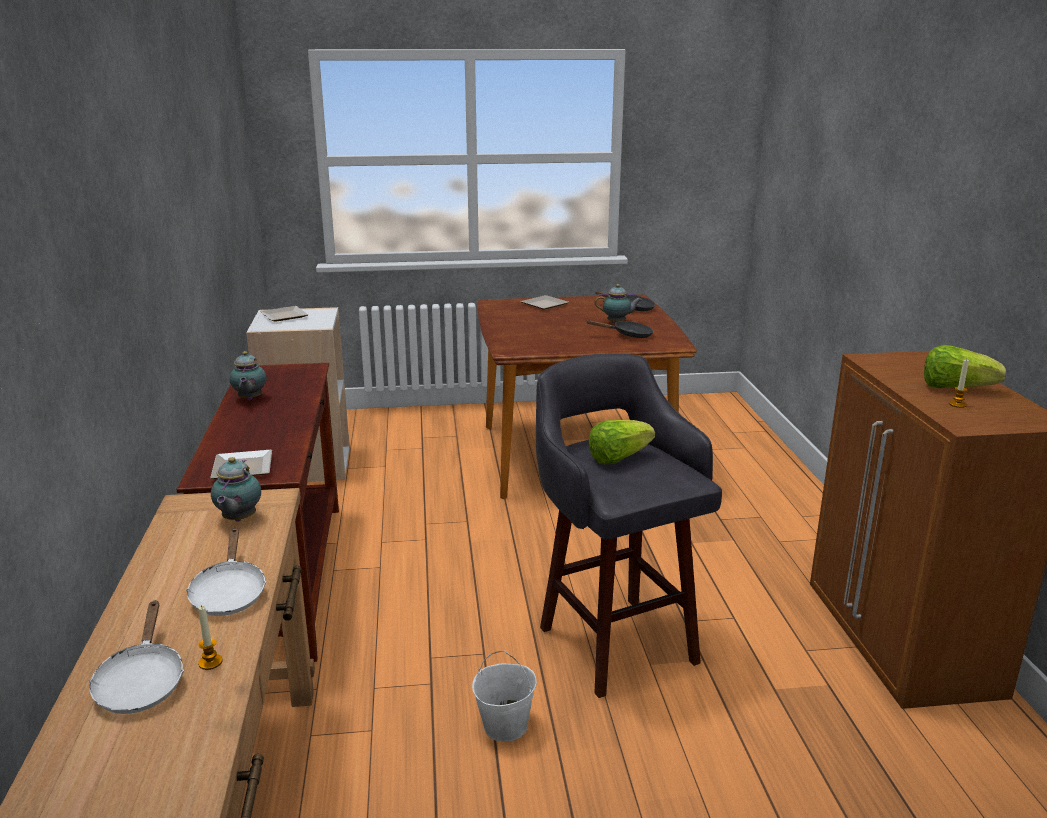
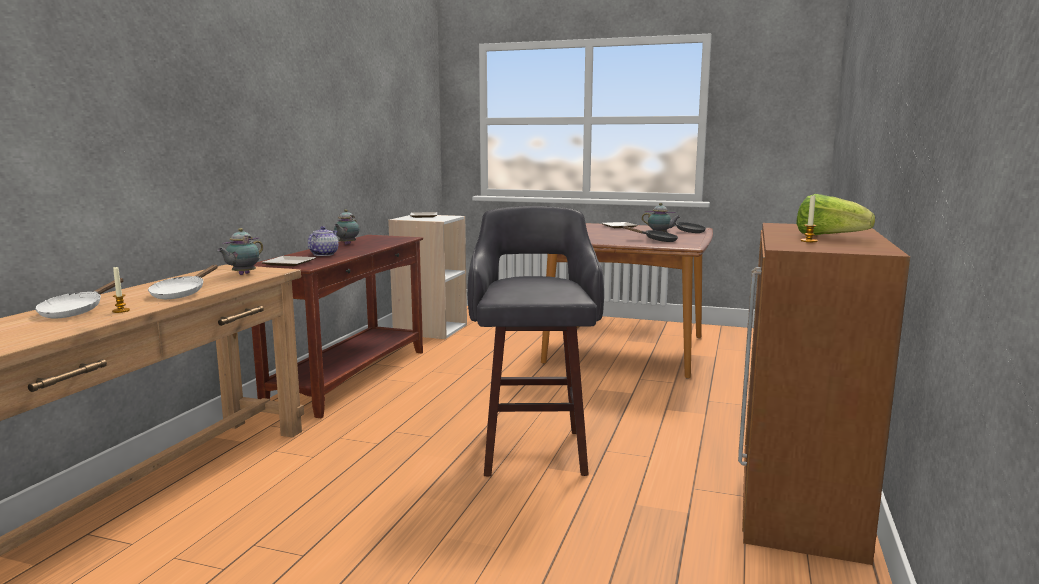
camera: 25 degrees right, 10 degrees down
(257, 433) = (324, 254): none -> teapot
(505, 726) = (400, 475): white bucket -> none
(618, 458) = (532, 281): lettuce -> none

